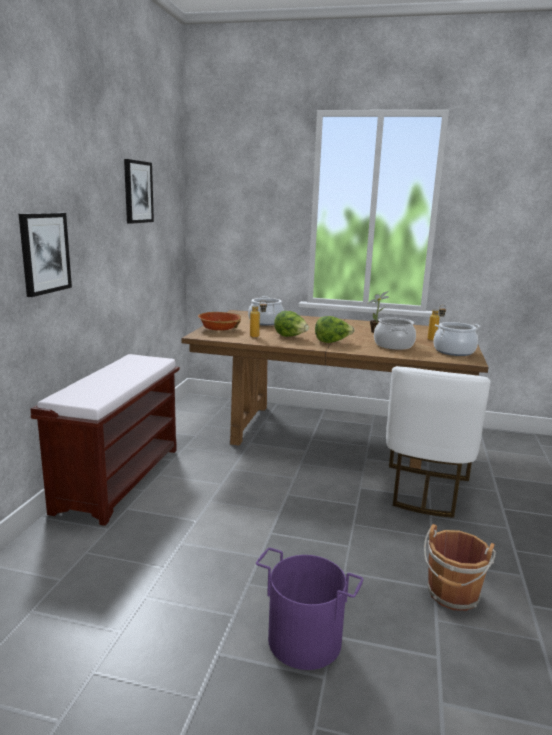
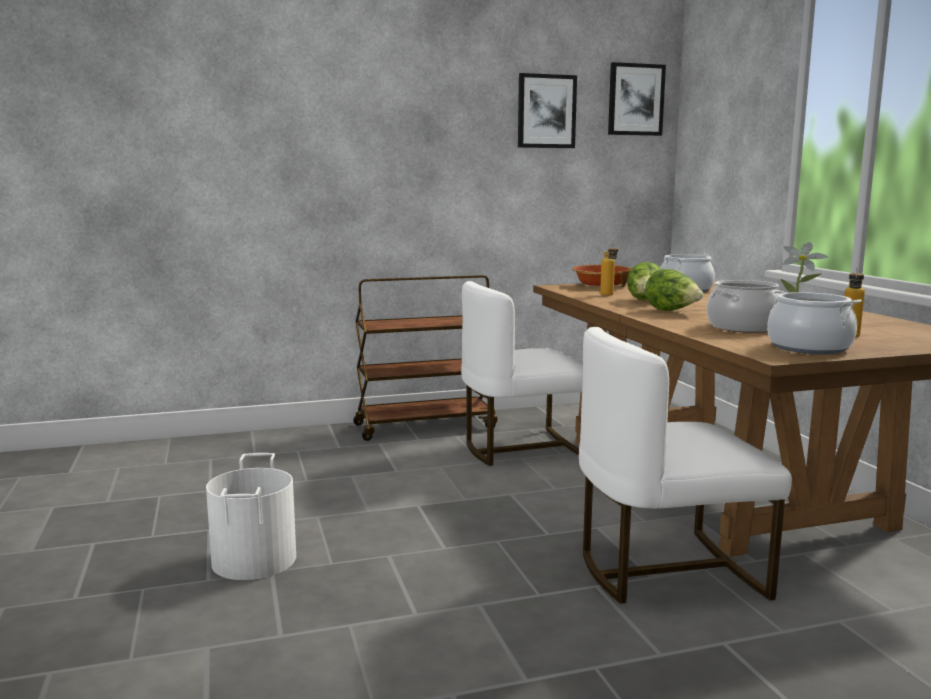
camera: 60 degrees right, 5 degrees down
(44, 253) = (363, 168): picture -> picture (635, 100)
(119, 478) = (426, 426): brown bench -> brown cart
(217, 462) = (523, 449): none -> white chair
(305, 639) = (255, 559): purple bucket -> white bucket
(452, 595) = (412, 629): brown bucket -> none

